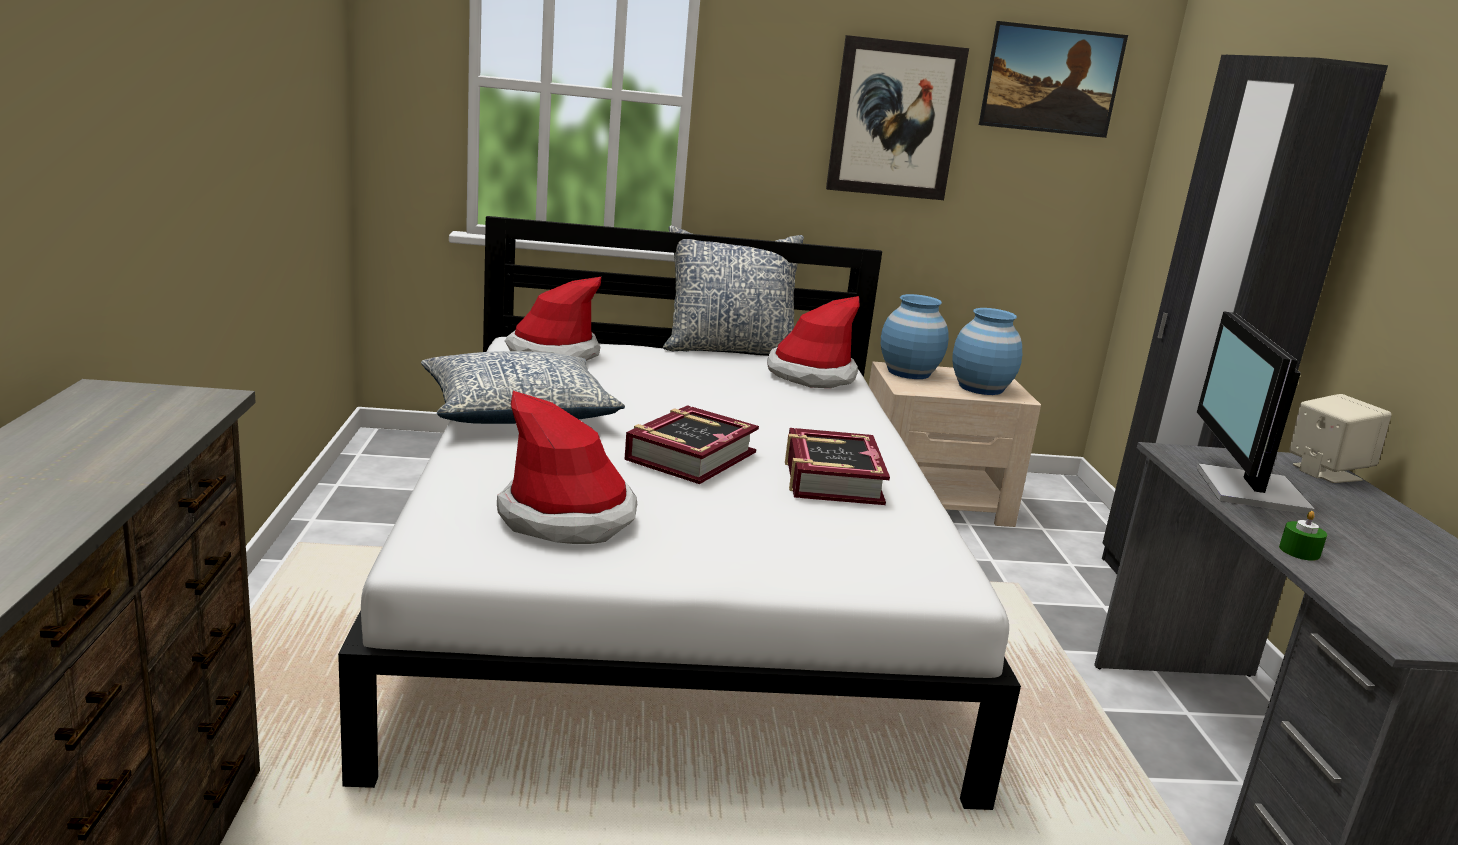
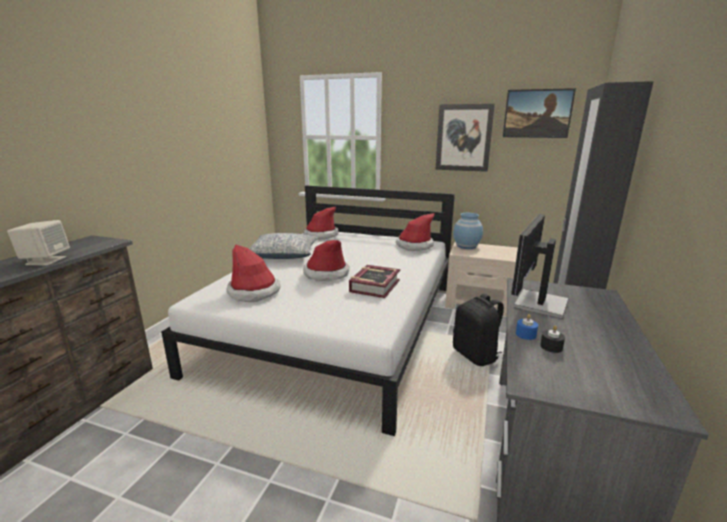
camera: 25 degrees right, 0 degrees up
(690, 456) = (326, 274): book -> hat
(729, 349) = (393, 235): pillow -> none
(980, 388) = (495, 253): blue vase -> none
(1012, 616) = (476, 355): none -> black backpack
(1299, 551) = (525, 334): green candle -> blue candle
(1325, 472) = (602, 298): beige speaker -> beige speaker (45, 260)
(1358, 569) = (551, 347): none -> black candle

